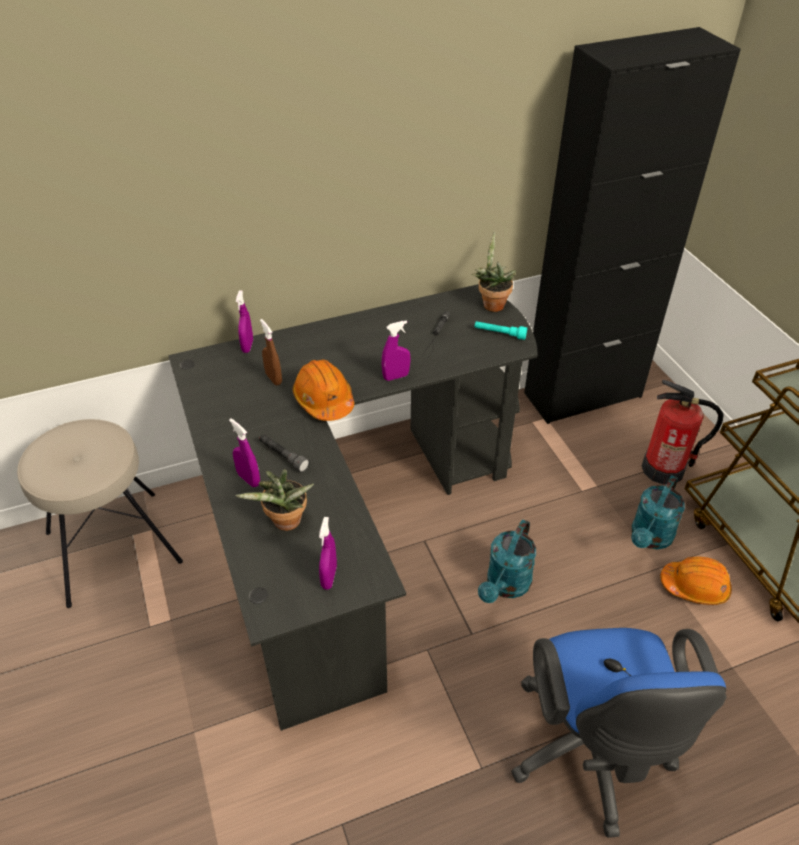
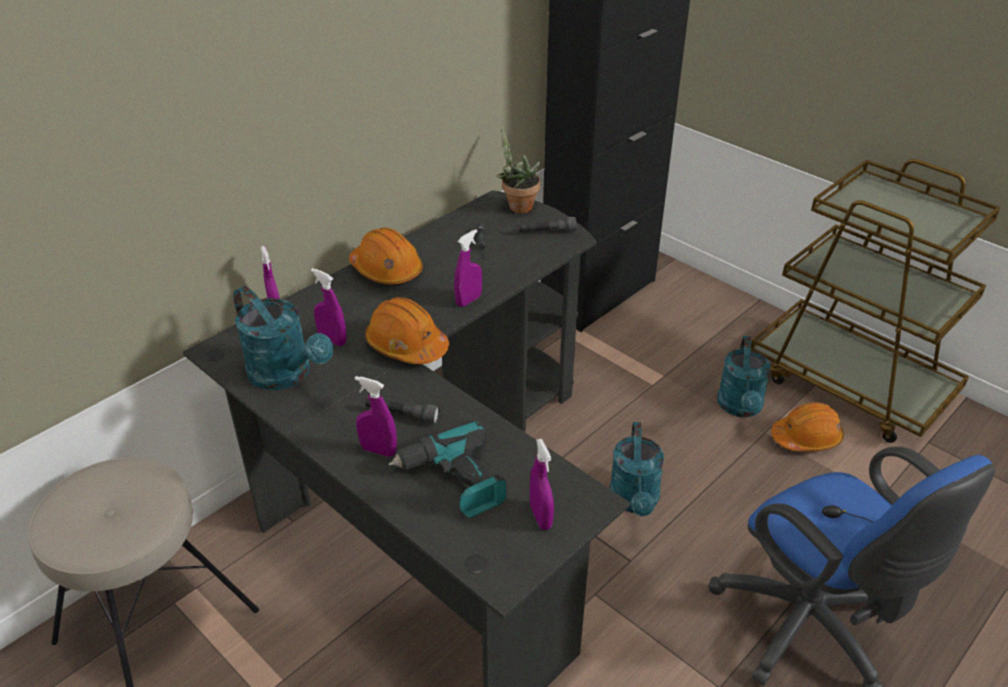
camera: 25 degrees left, 5 degrees down
(224, 397) = (287, 375): none -> turquoise watering can
(273, 378) = (332, 340): brown spray bottle -> purple spray bottle
(285, 524) = (454, 481): potted plant -> power drill
(350, 332) = (386, 270): none -> orange hard hat
(499, 334) = (546, 232): turquoise flashlight -> grey flashlight
(664, 469) = (715, 341): fire extinguisher -> none

